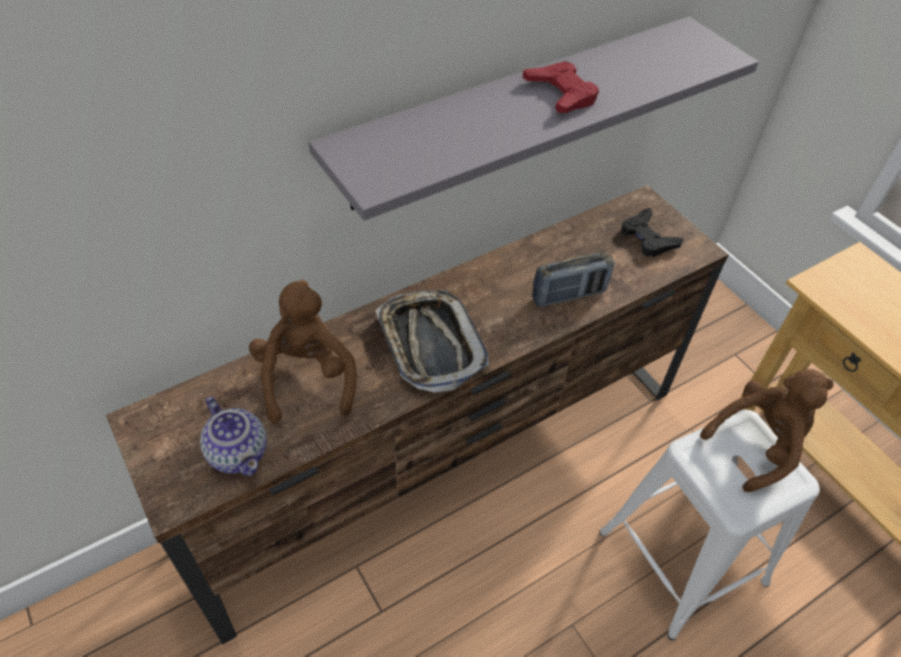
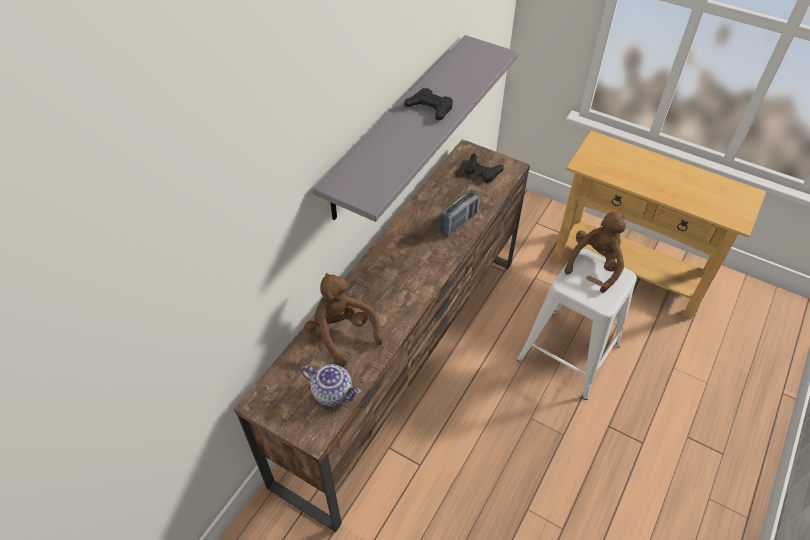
camera: 25 degrees left, 0 degrees up
(430, 344) = (399, 283): tray -> none
(561, 93) = (430, 108): red game controller -> black game controller

